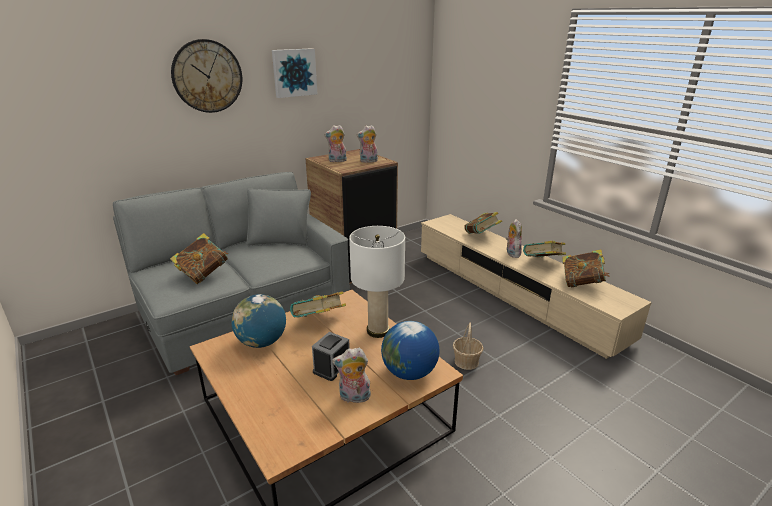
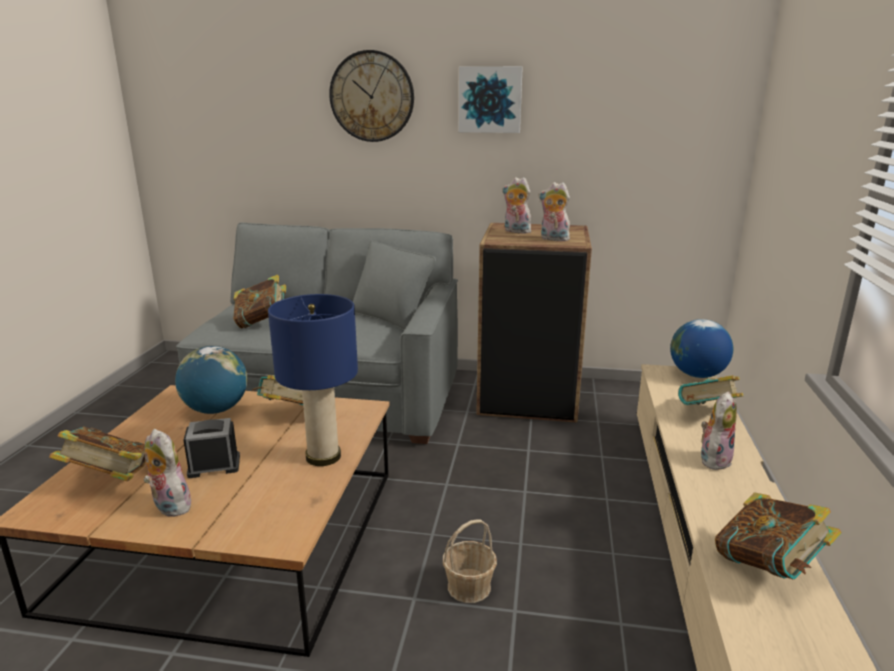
camera: 45 degrees right, 5 degrees down
(378, 331) = (323, 457): white table lamp -> blue table lamp
(409, 373) = (259, 518): globe -> globe (697, 375)
(542, 263) = (746, 498): book -> book (109, 480)

